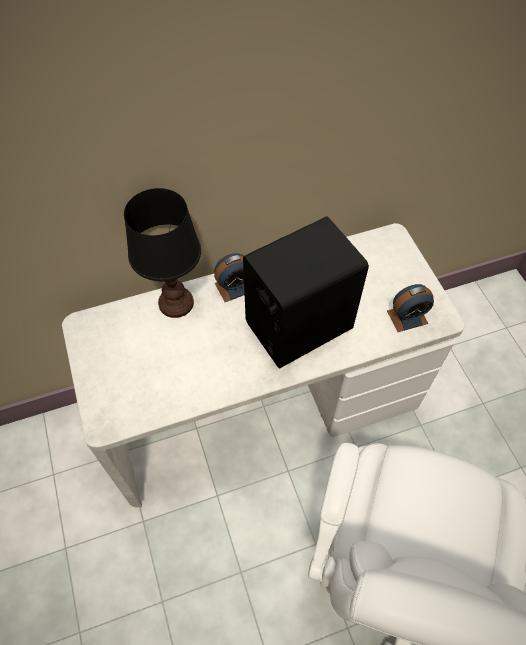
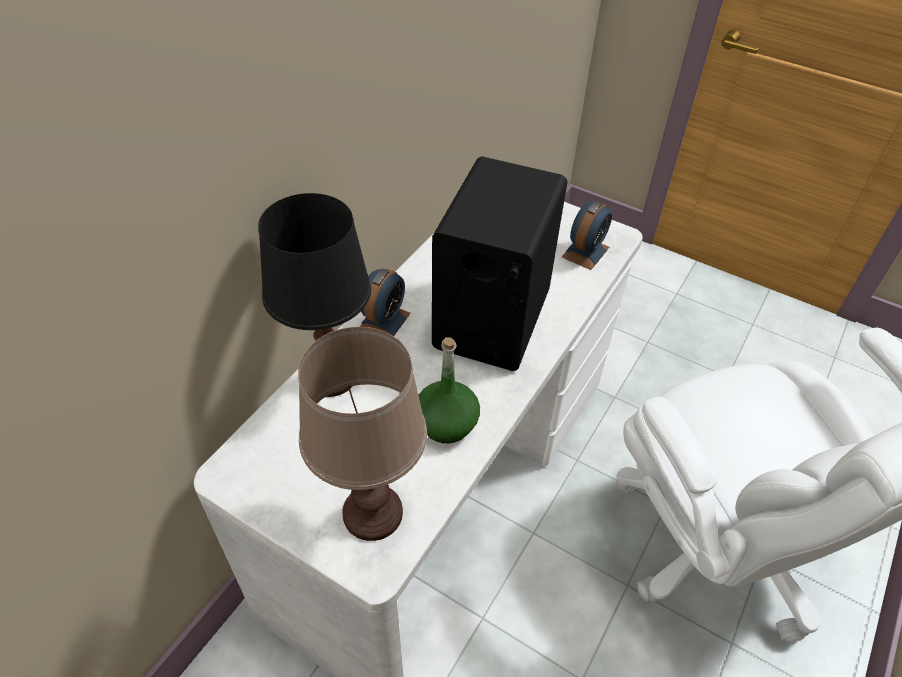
camera: 40 degrees left, 10 degrees down
(128, 396) = (373, 512): none -> brown table lamp
(210, 373) = (446, 423): none -> green bottle

